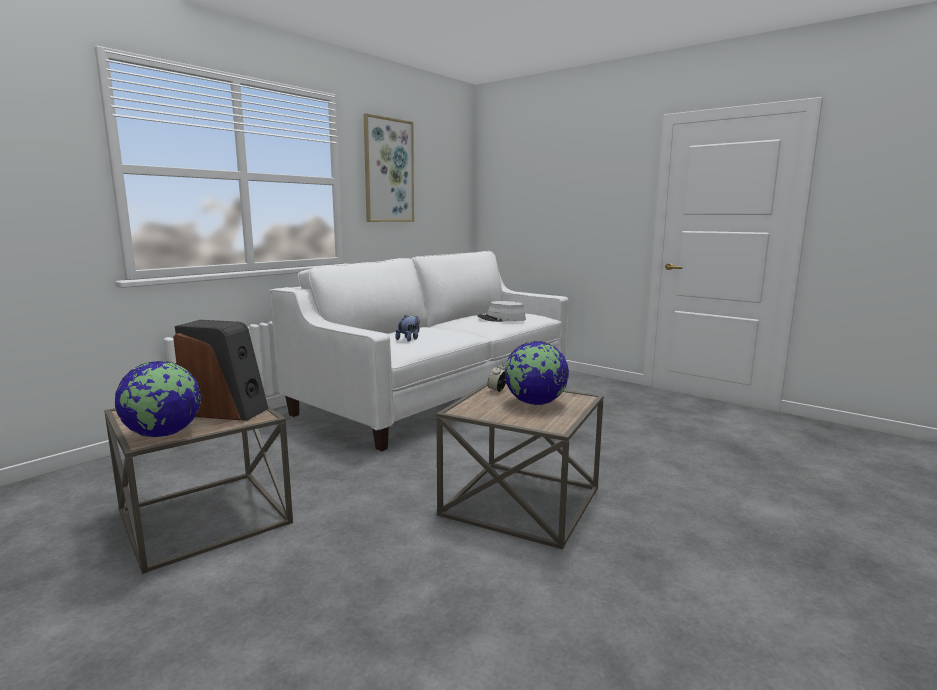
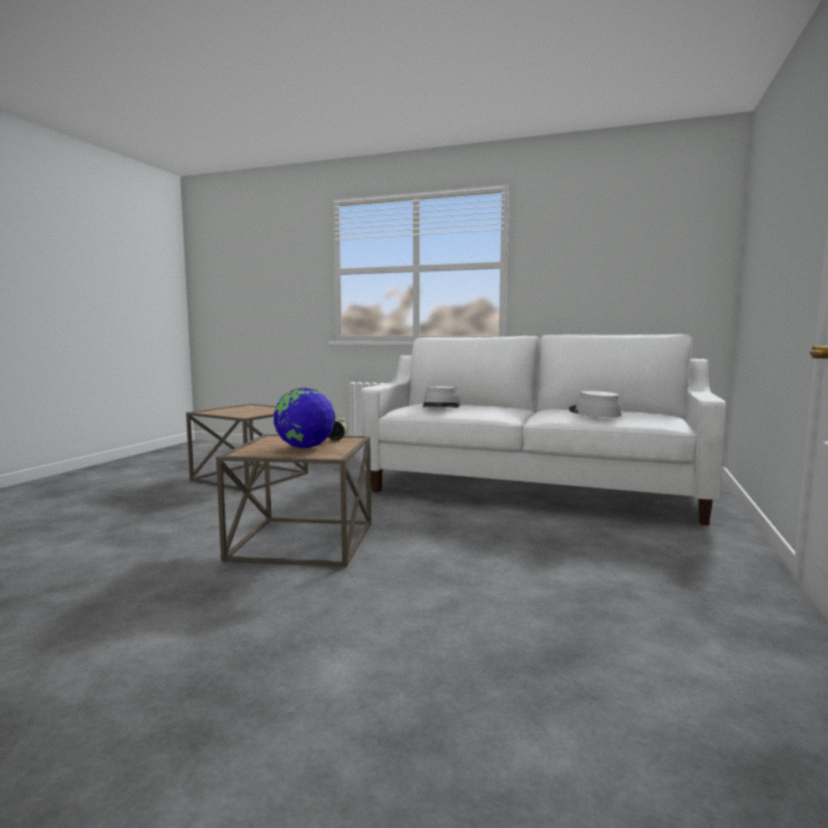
camera: 70 degrees right, 5 degrees down
(163, 434) = (212, 411): globe -> none
(226, 411) = (253, 412): speaker -> none
(388, 171) = (573, 247): picture -> none
(409, 339) = (441, 406): plush toy -> grey hat

